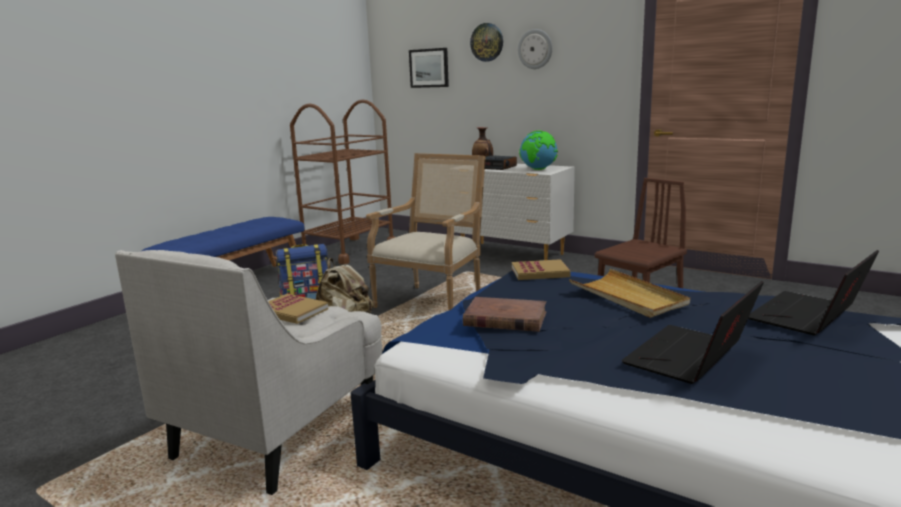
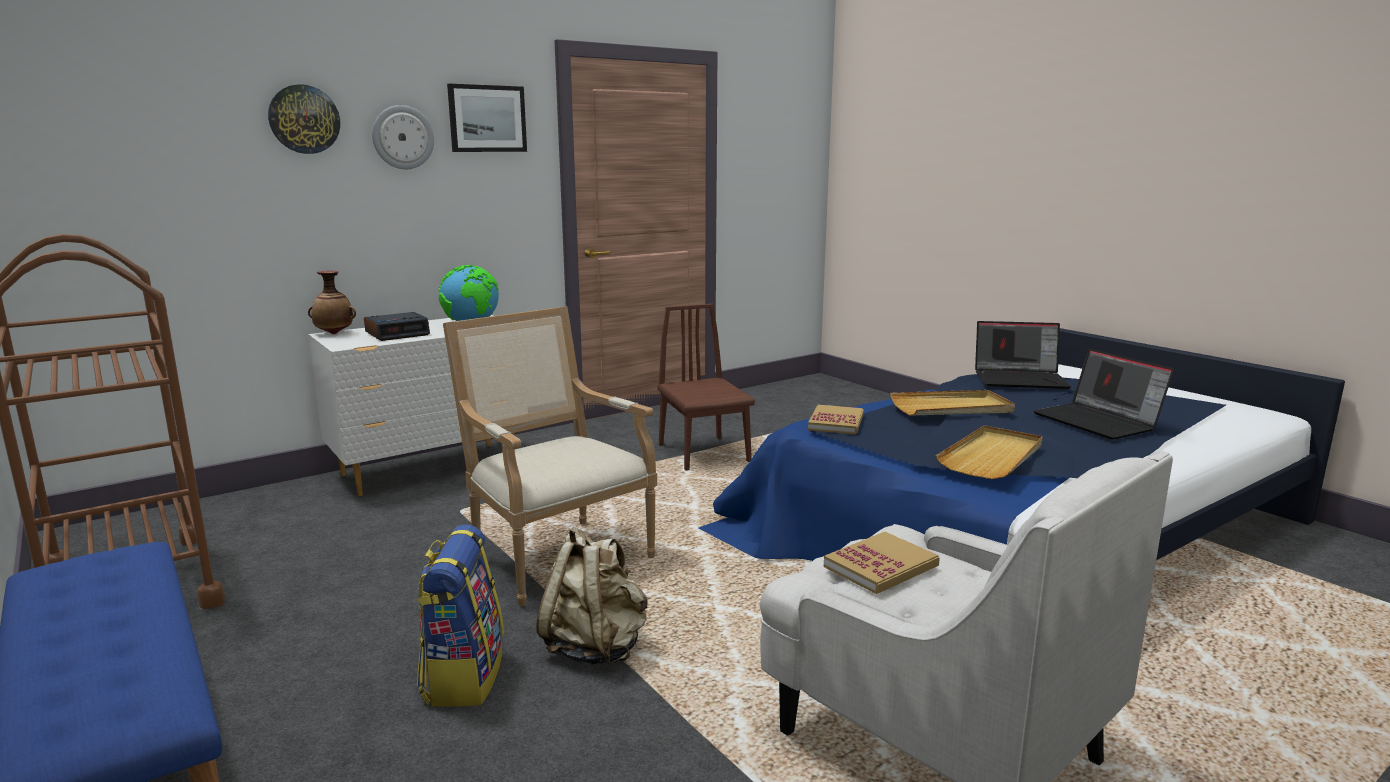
camera: 70 degrees left, 0 degrees up
(429, 68) = (158, 162): picture -> picture (487, 118)
(504, 319) = (992, 456): brown book -> beige tray
(808, 317) = (1021, 379): laptop -> laptop turned 60 degrees counterclockwise

